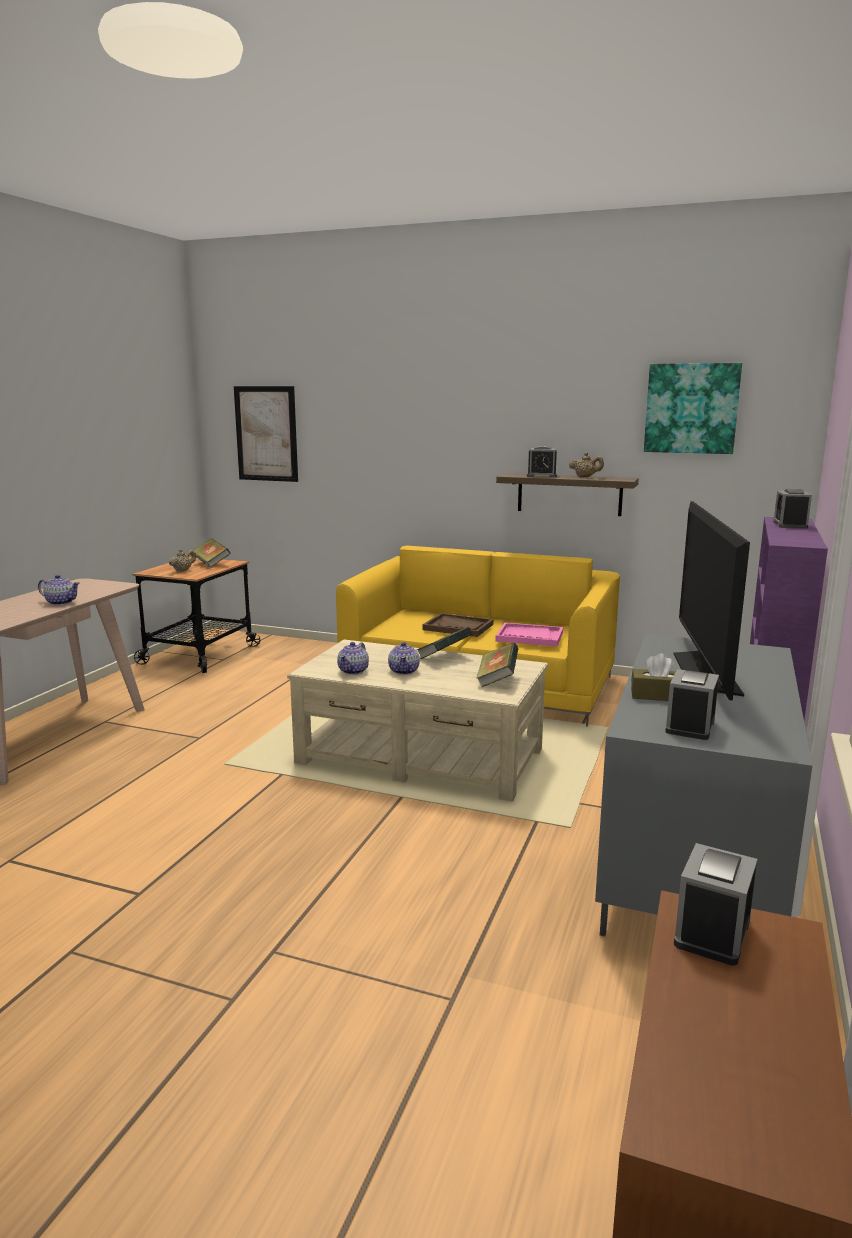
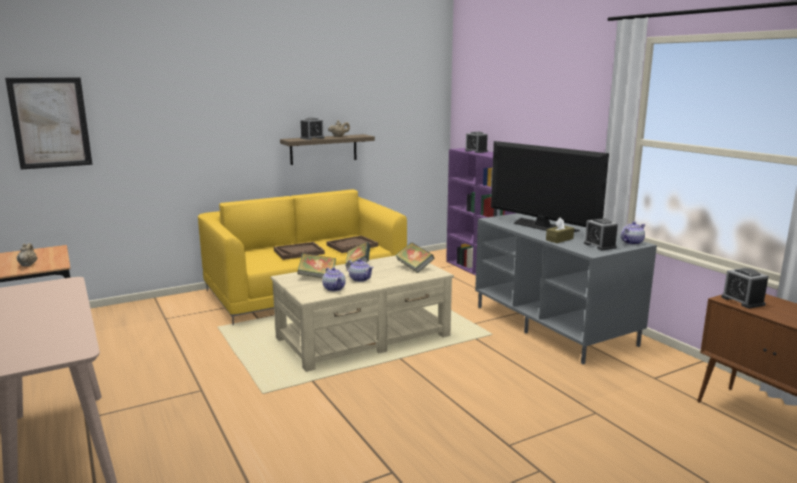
camera: 50 degrees left, 0 degrees up
(61, 602) = (64, 307): teapot -> teapot (631, 242)
(211, 564) = (37, 254): book -> book (317, 277)
(529, 637) = (352, 246): pink tray -> brown tray
(691, 408) = (388, 89): picture -> none

